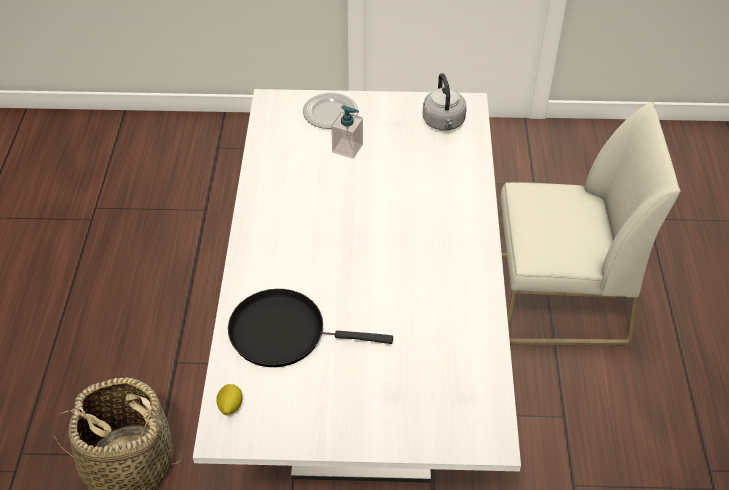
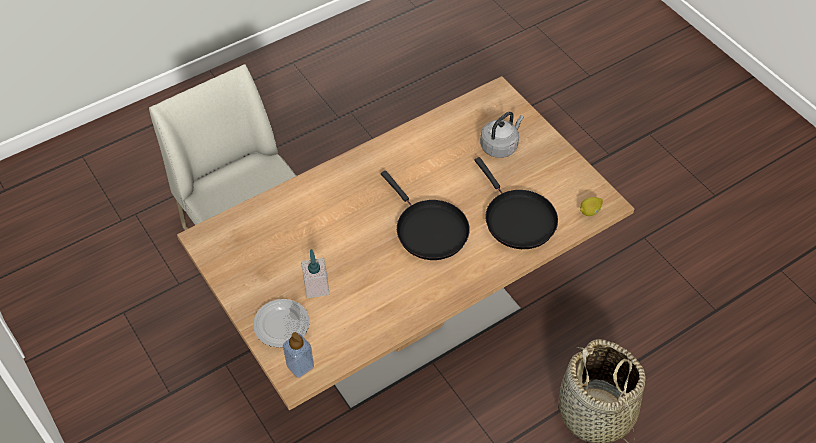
camera: 125 degrees left, 5 degrees up
(281, 108) = (300, 366): none -> soap dispenser
(338, 253) = (428, 229): none -> black frying pan
(364, 373) = (407, 319): white dining table -> brown dining table
(444, 123) = (238, 242): grey kettle -> grey kettle (500, 146)

